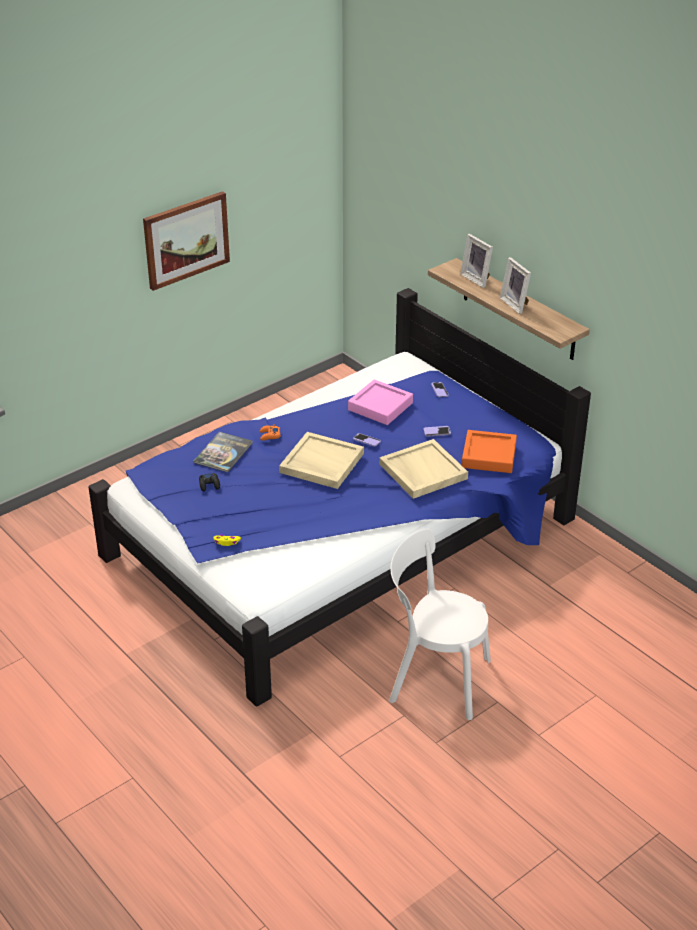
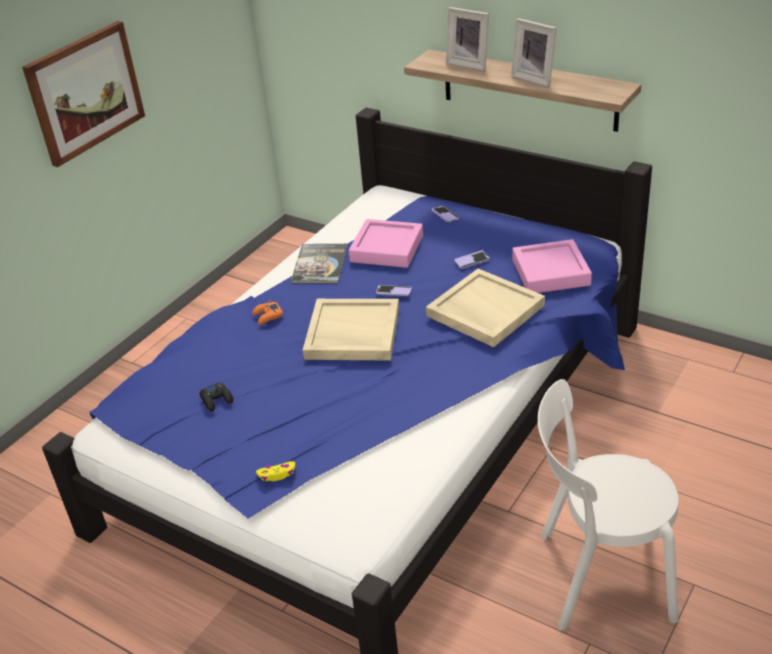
camera: 15 degrees left, 0 degrees up
(223, 453) = (217, 353): book -> book (320, 264)
(489, 456) = (550, 272): orange tray -> pink tray

